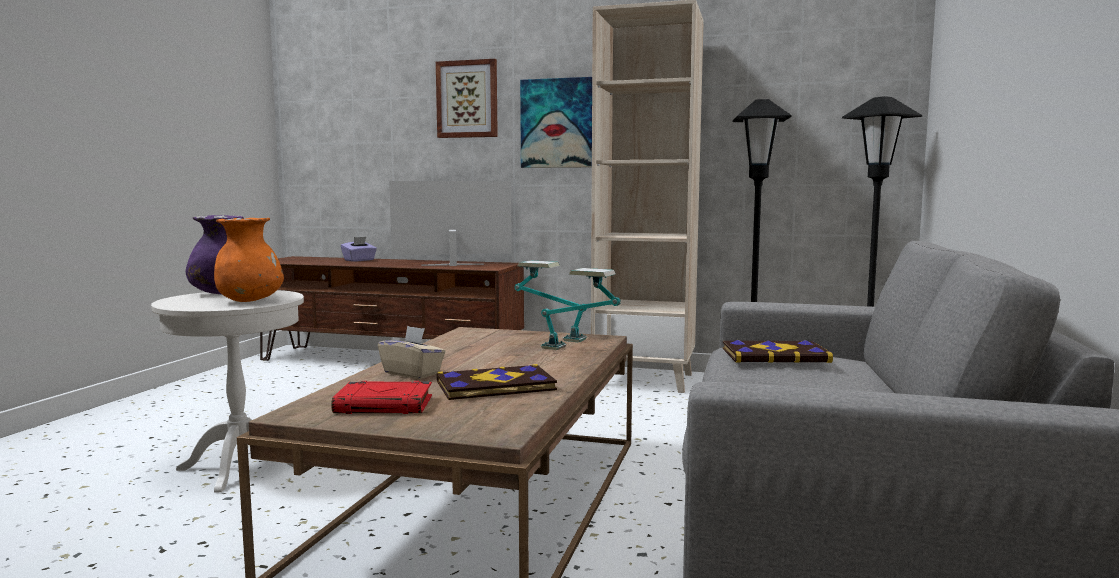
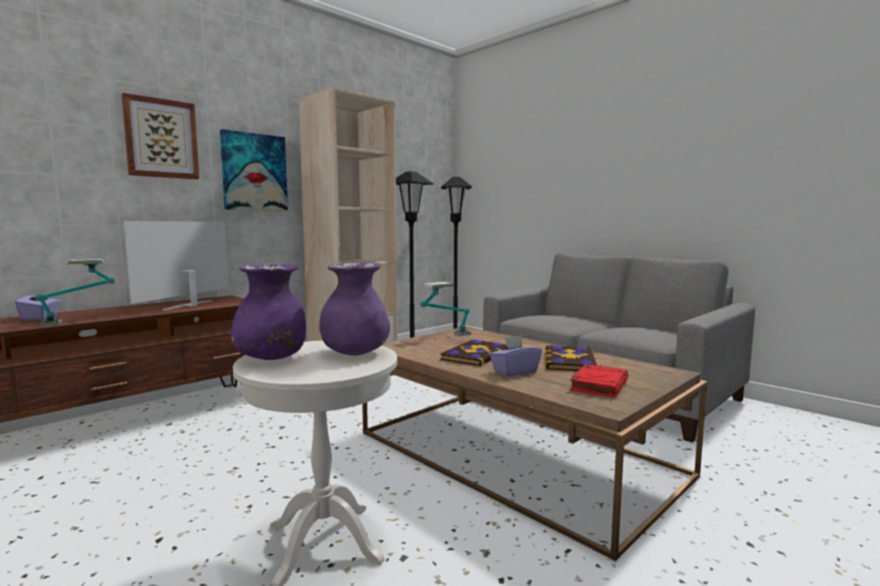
camera: 60 degrees left, 0 degrees up
(249, 301) = (355, 353): orange vase -> purple vase
(412, 373) = (514, 371): beige tissue box -> purple tissue box
(580, 350) = (494, 337): table lamp -> table lamp (80, 321)
(774, 355) = (557, 317): book -> book (475, 355)

